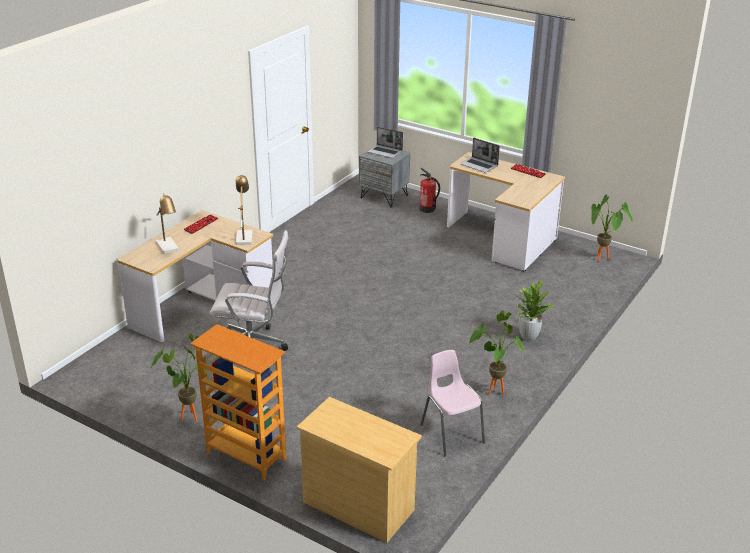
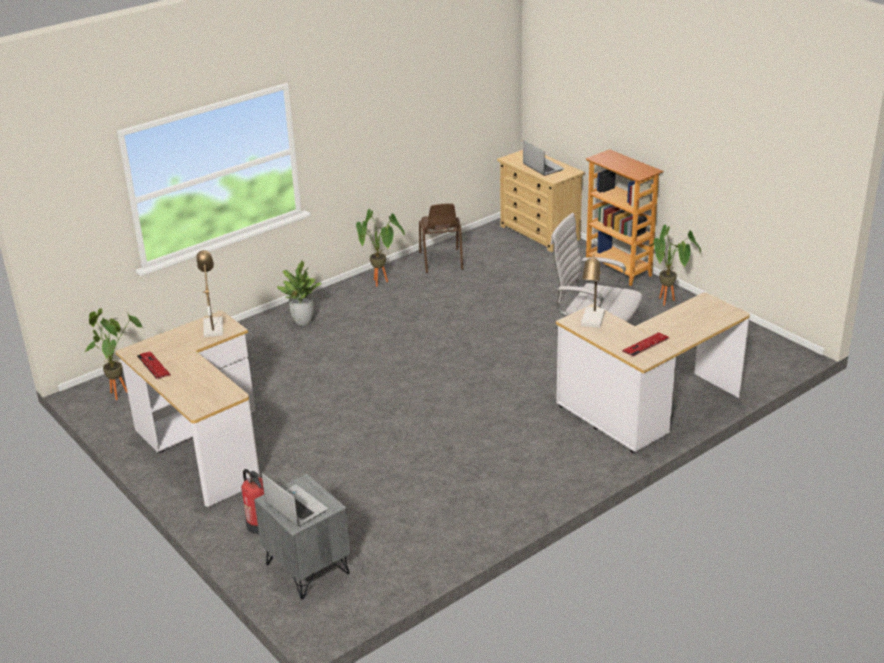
camera: 160 degrees left, 0 degrees up
(169, 248) = (687, 318): table lamp -> table lamp (212, 326)
(451, 433) = (441, 261): pink chair -> brown chair
(479, 165) = (206, 388): laptop -> laptop (542, 167)

